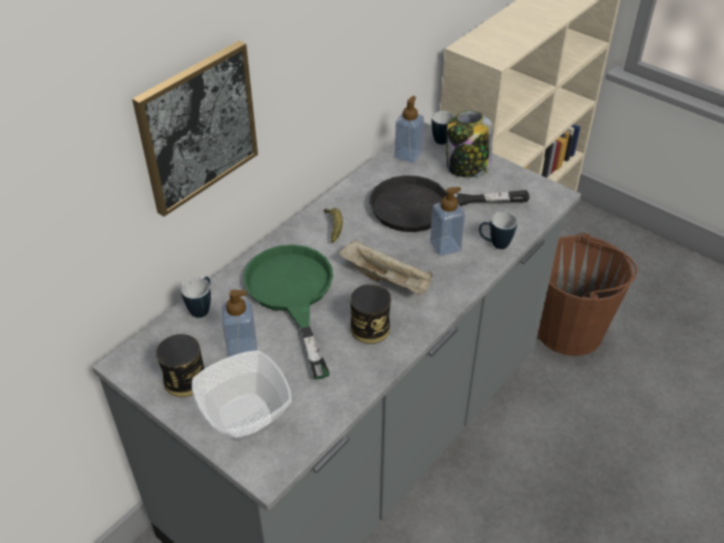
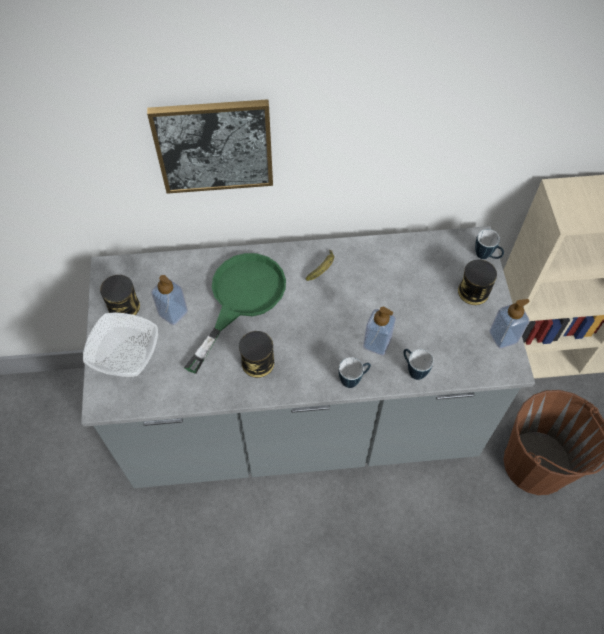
camera: 45 degrees right, 15 degrees up
(202, 308) = (182, 266): mug -> mug (353, 380)
(387, 279) = (309, 336): beige tray -> none
(408, 155) = (442, 248): soap dispenser -> soap dispenser (503, 337)
(426, 206) = (402, 301): black frying pan -> none
(467, 167) = (473, 291): jar -> can

